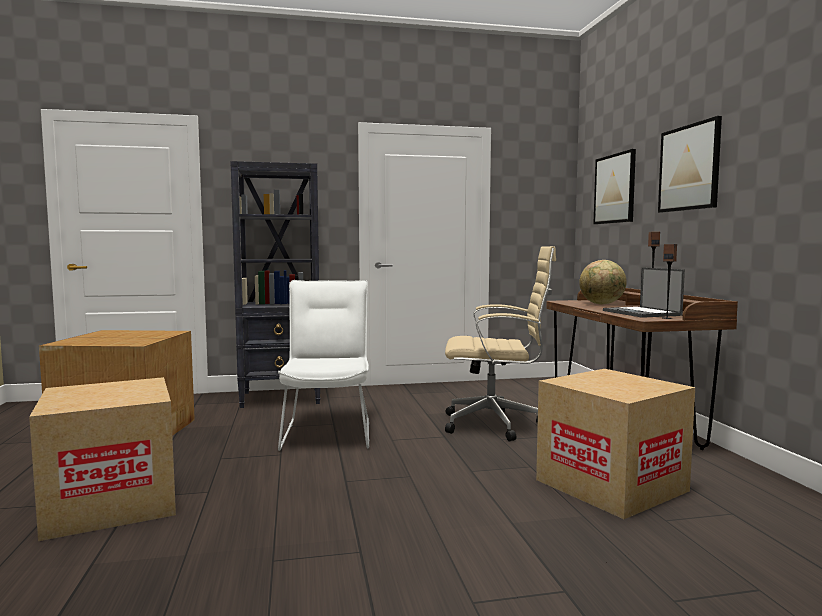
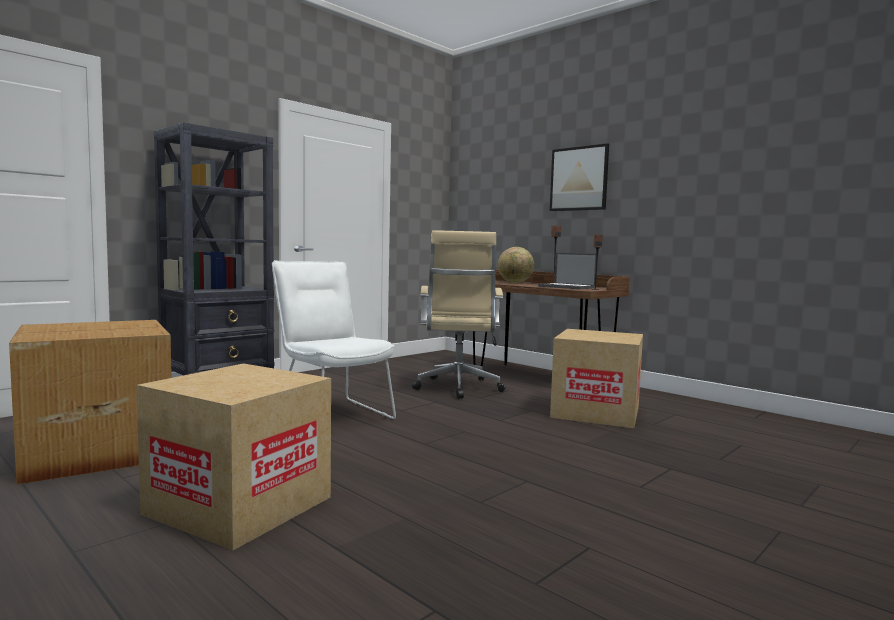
camera: 35 degrees left, 0 degrees up
(496, 424) = (458, 388): beige office chair -> beige office chair turned 120 degrees clockwise
(614, 189) = (498, 189): picture -> none

